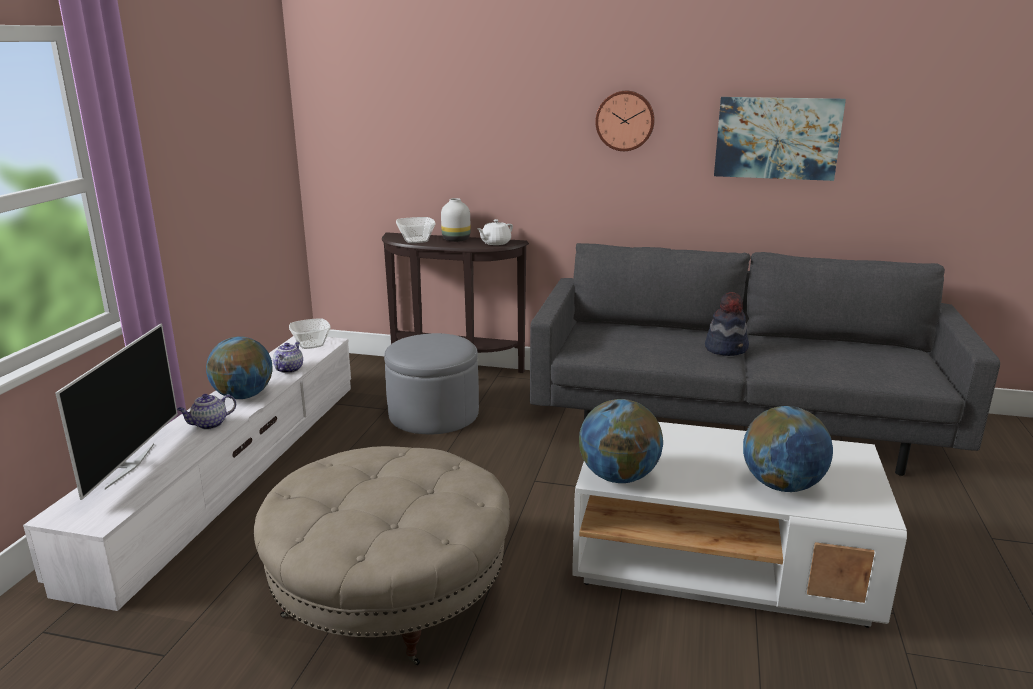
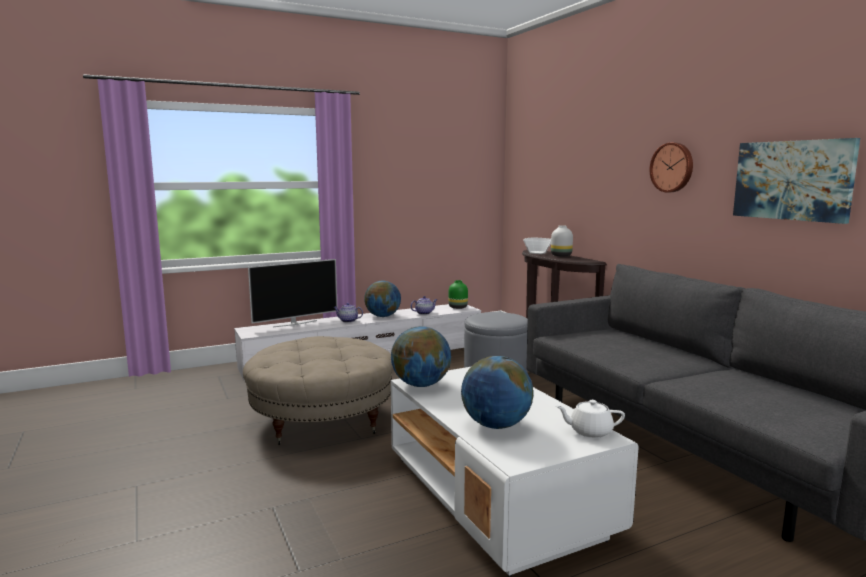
camera: 50 degrees right, 10 degrees down
(310, 344) = (457, 307): bowl -> green vase
(495, 243) = (579, 260): white teapot -> white teapot (589, 431)
(726, 348) = (676, 365): hat -> none

